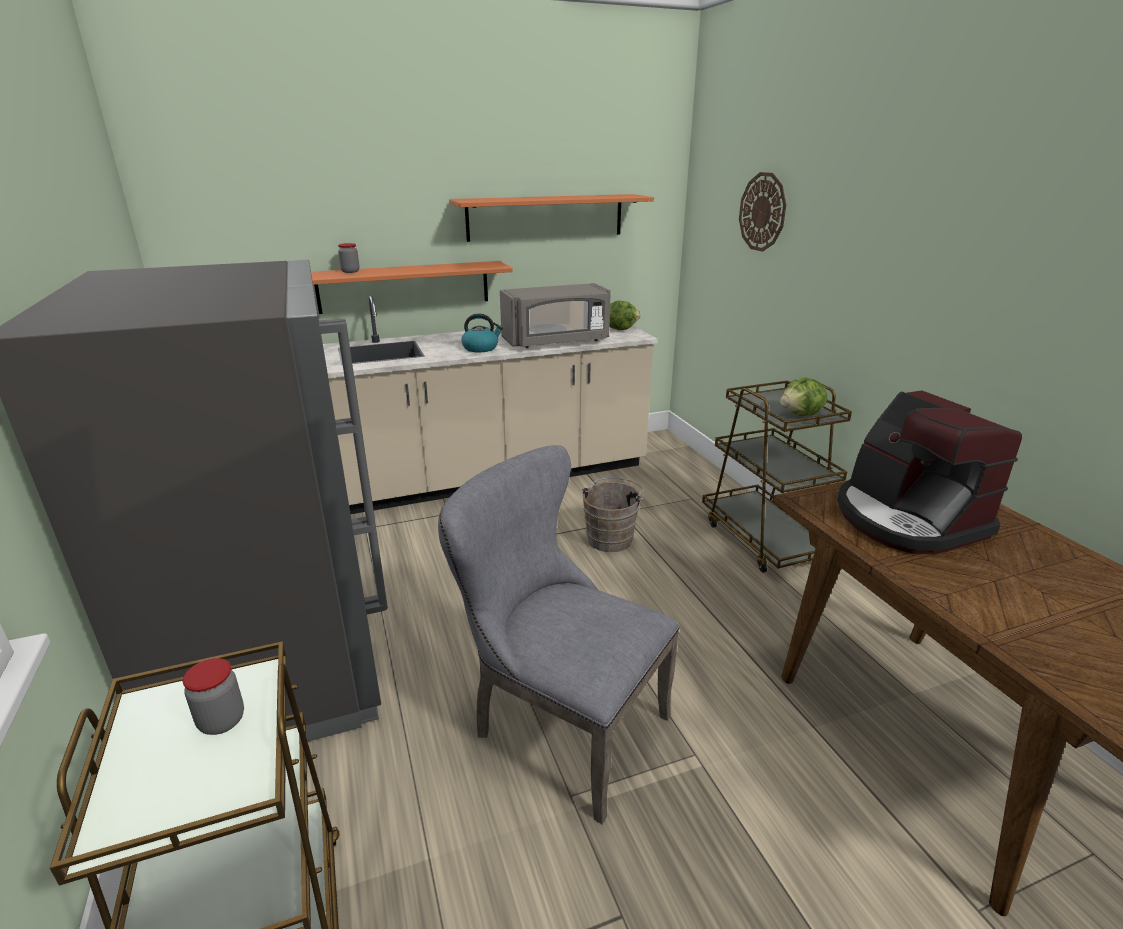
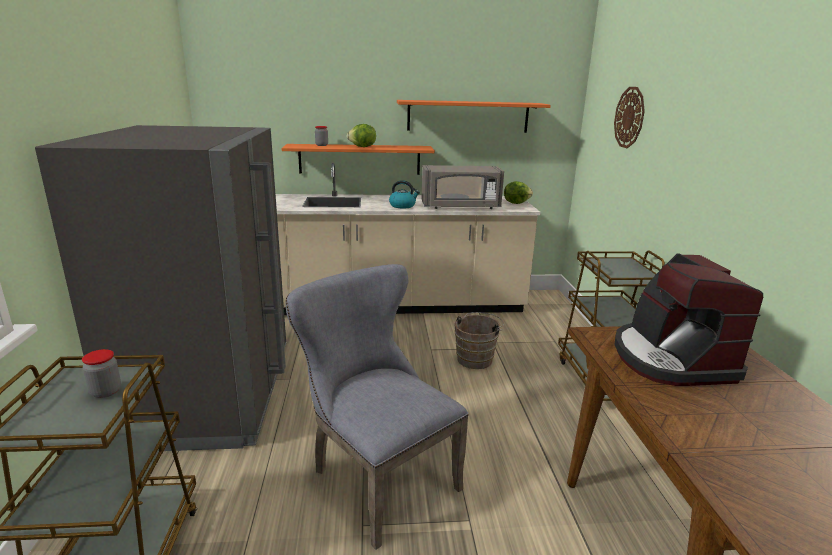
camera: 15 degrees right, 5 degrees down
(801, 414) = (631, 276): lettuce -> lettuce (362, 147)

